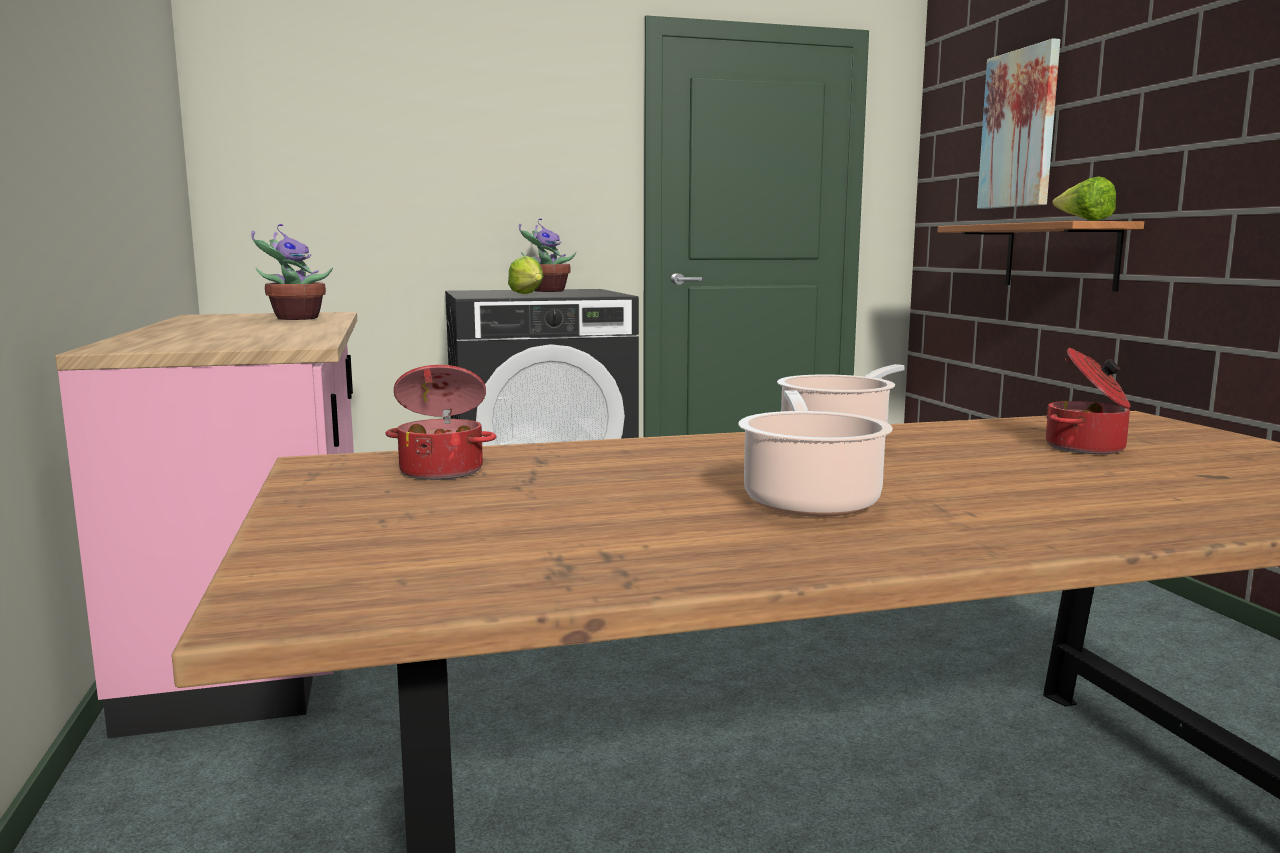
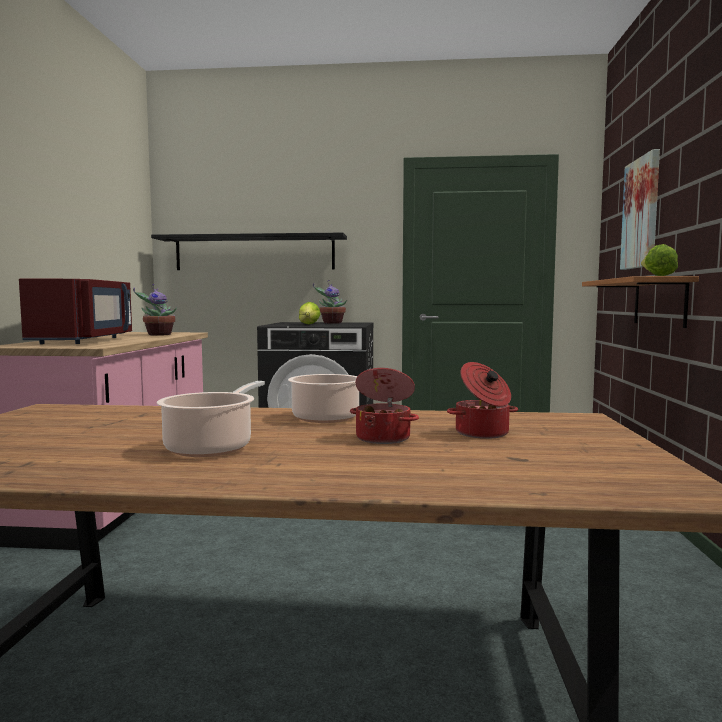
camera: 20 degrees right, 5 degrees down
(217, 334) = (85, 340): none -> red microwave
(392, 168) = (254, 253): none -> black shelf
(443, 470) = (83, 416): cooking pot -> cooking pot (384, 438)

